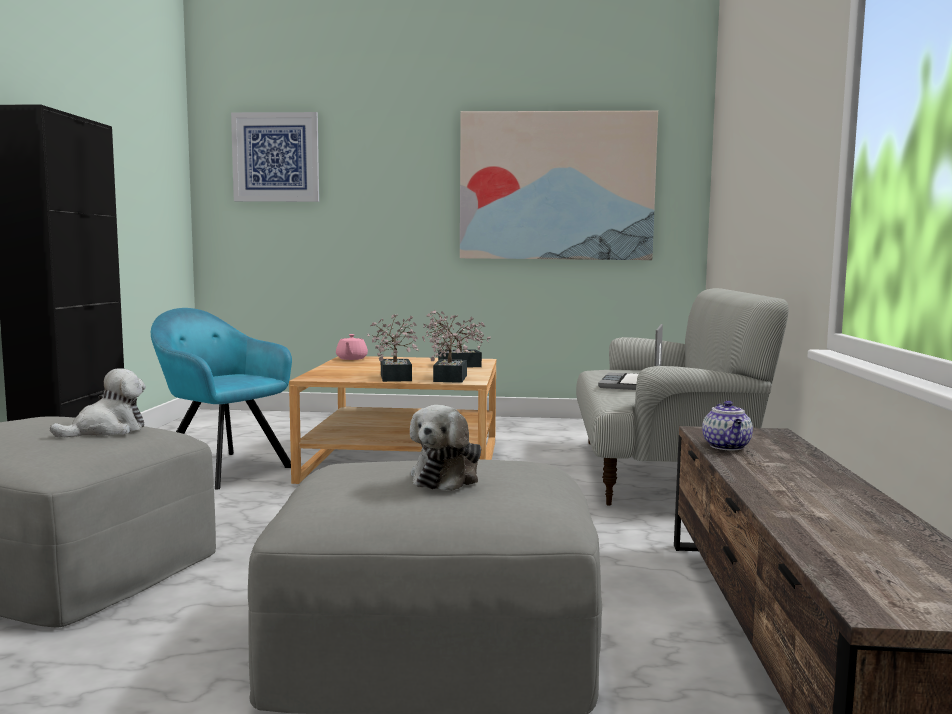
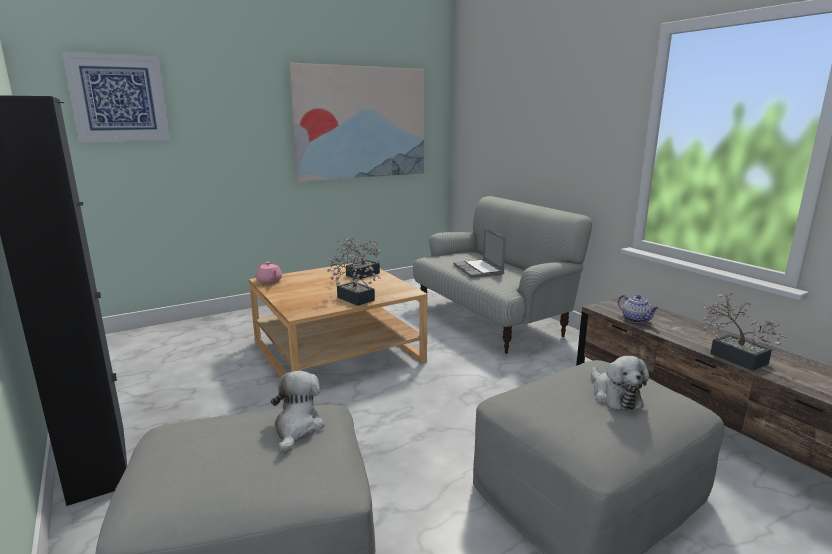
camera: 35 degrees left, 10 degrees up
(221, 468) = (211, 401): turquoise armchair -> none
(451, 377) = (390, 290): potted plant -> potted plant (733, 356)

